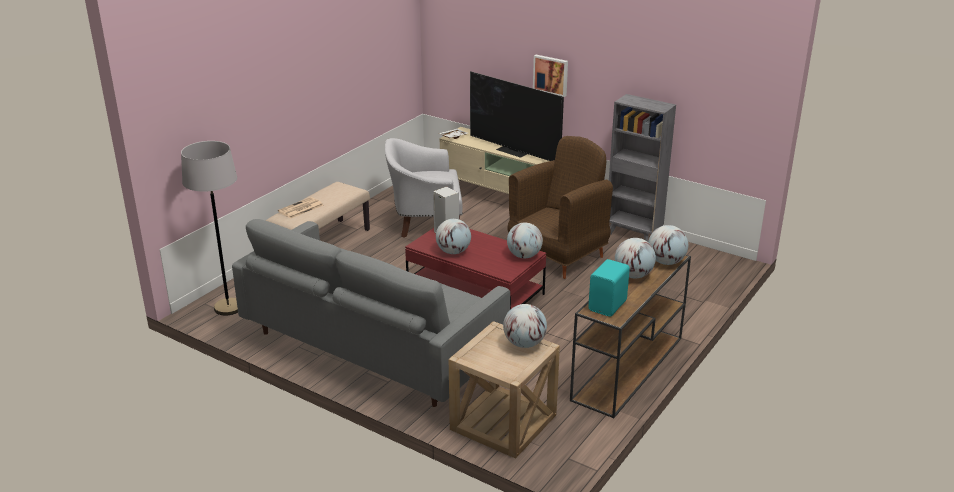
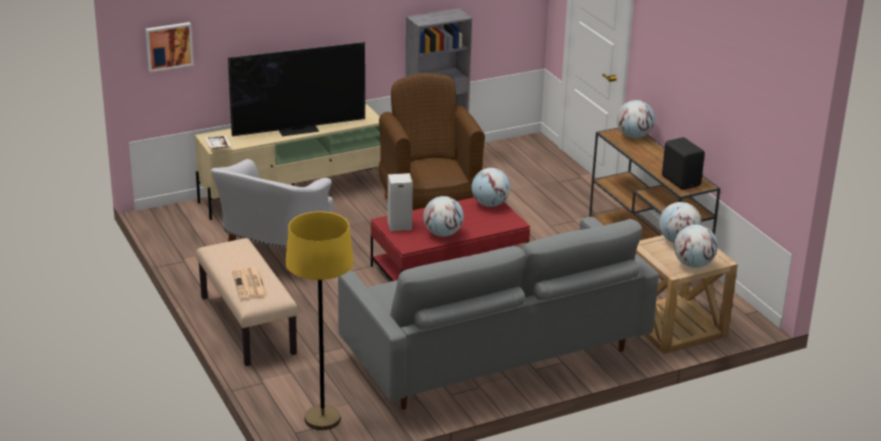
camera: 60 degrees left, 0 degrees up
(228, 307) = (322, 419): grey floor lamp -> yellow floor lamp
(551, 75) = (312, 27): picture -> picture (168, 46)
(608, 306) = (681, 180): turquoise speaker -> black speaker
(633, 275) = (643, 155): globe -> globe (693, 264)

